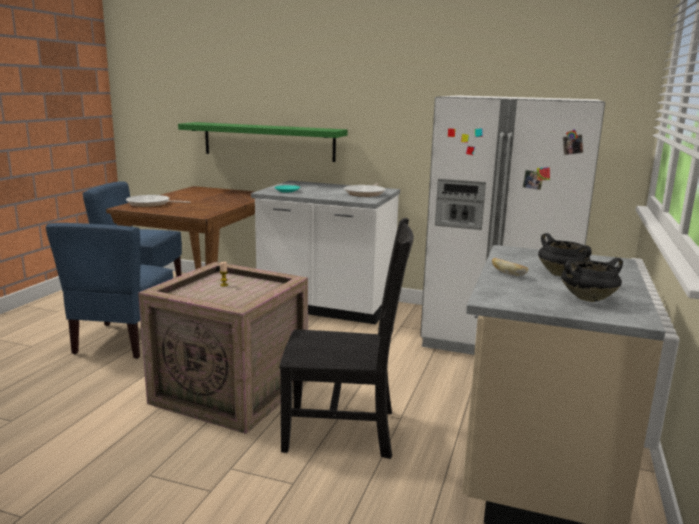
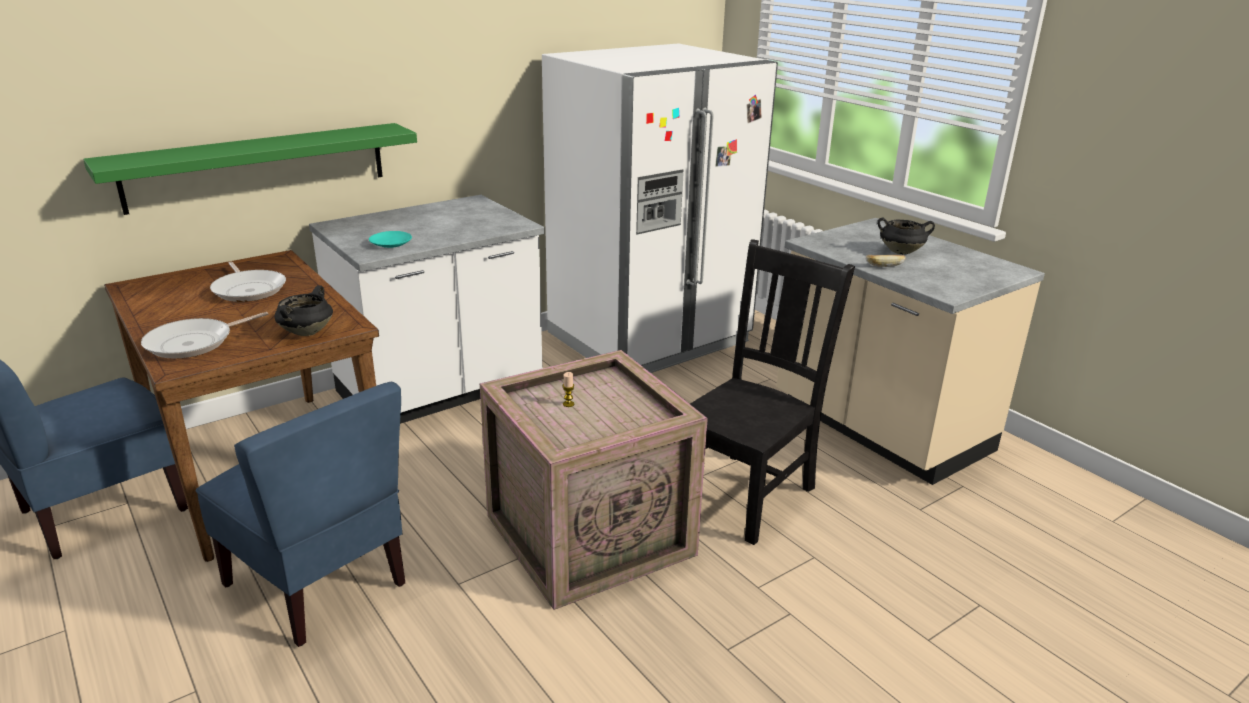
camera: 55 degrees left, 10 degrees up
(365, 193) = (479, 214): frying pan -> frying pan (249, 289)
(588, 298) = (966, 266): black cooking pot -> black cooking pot (307, 332)

